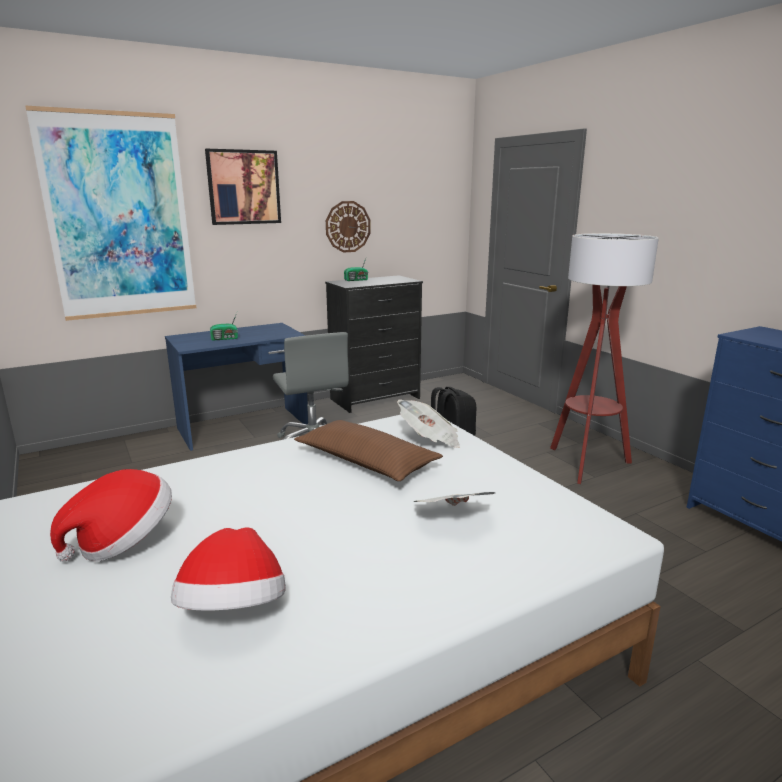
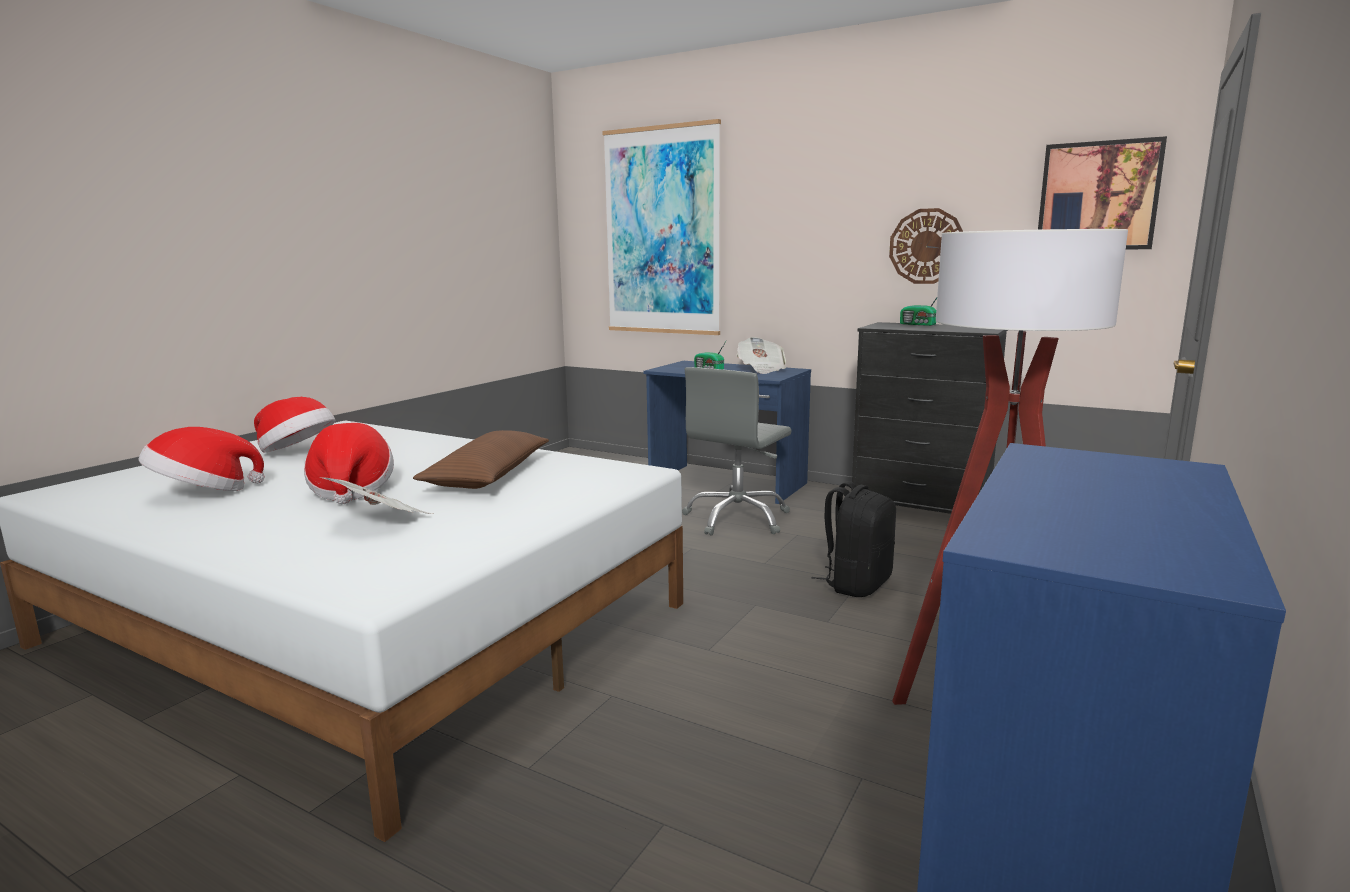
camera: 60 degrees right, 5 degrees down
(243, 187) = (786, 195): picture -> picture (1098, 196)
(338, 522) = (351, 490): none -> hat
(430, 439) = (577, 484): newspaper -> newspaper (761, 369)

